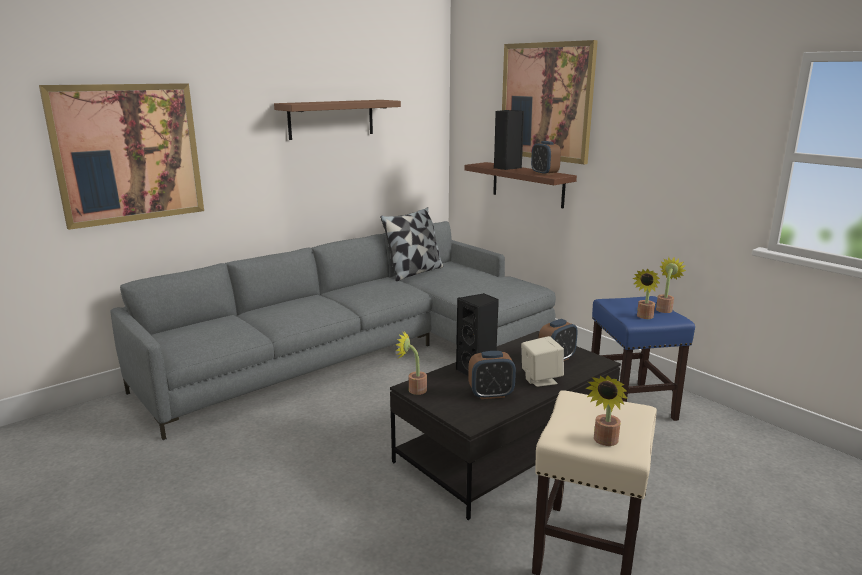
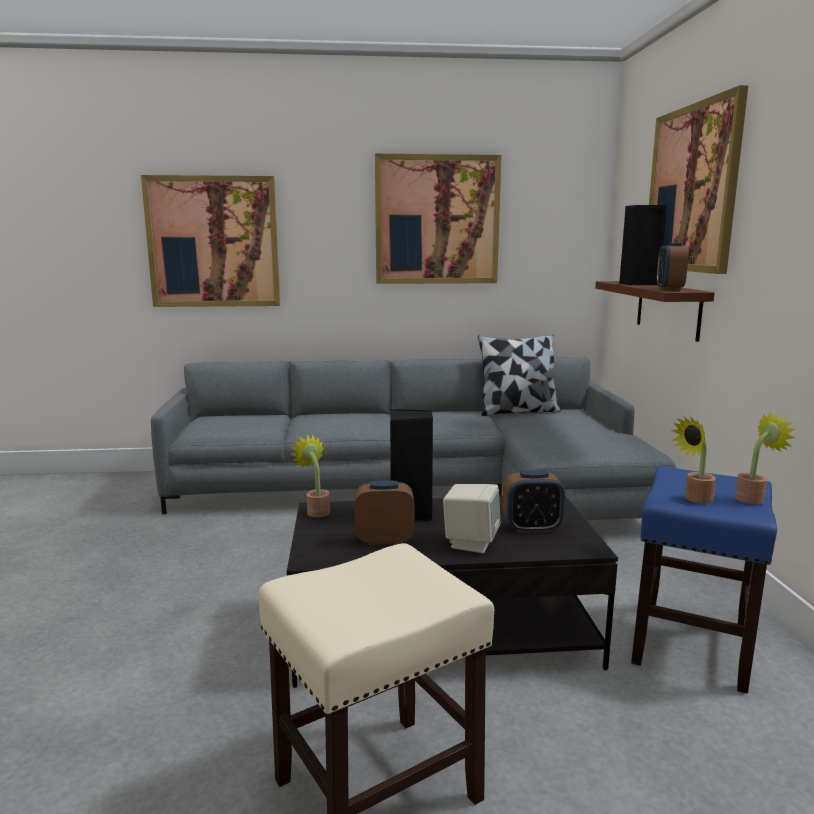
camera: 35 degrees right, 5 degrees down
(331, 119) = (437, 220): brown shelf -> picture
(491, 394) = (384, 539): alarm clock -> alarm clock turned 150 degrees clockwise
(604, 442) = (332, 610): potted plant -> none

